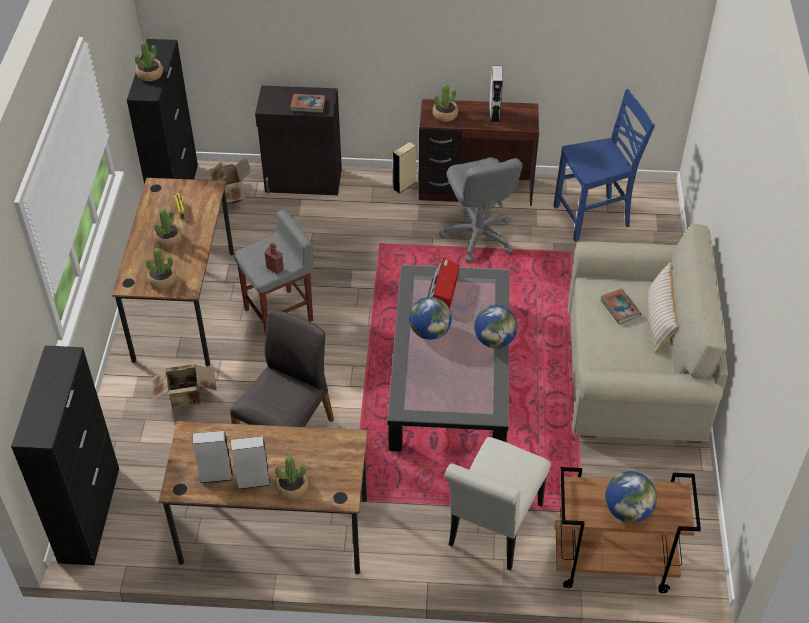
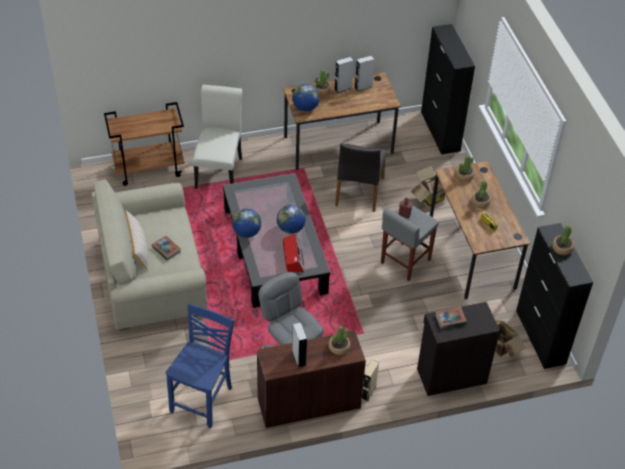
camera: 160 degrees right, 0 degrees up
(593, 217) = (203, 400): blue chair -> blue chair turned 150 degrees clockwise
(627, 510) = (143, 121): globe -> globe (305, 107)

